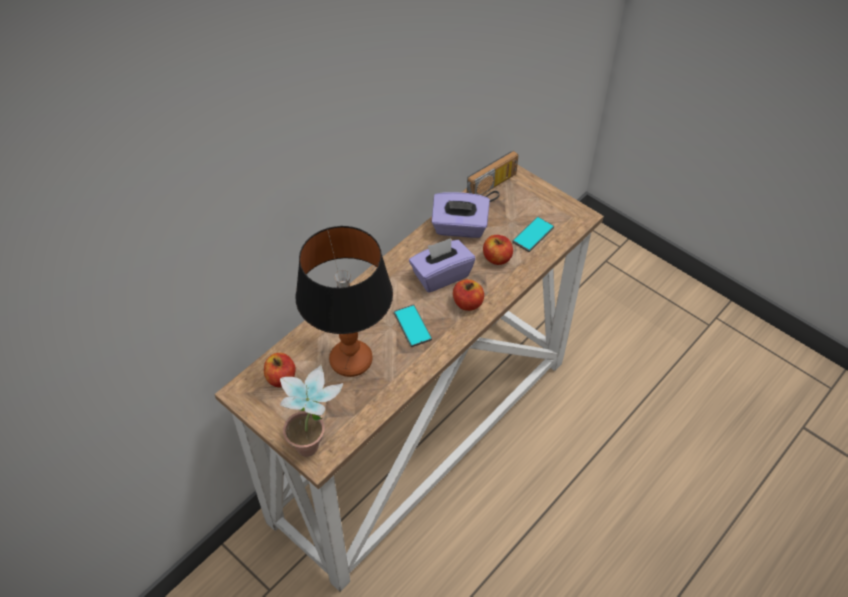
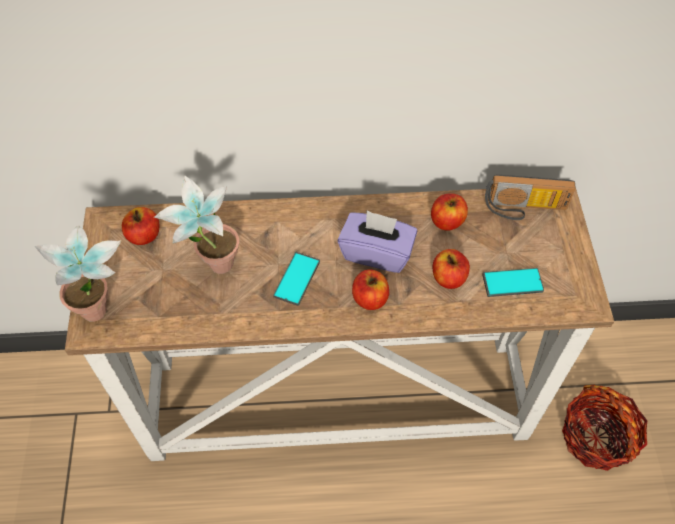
camera: 45 degrees right, 5 degrees up
(351, 360) = (212, 267): table lamp -> potted plant
(459, 227) = (447, 221): purple tissue box -> apple
(596, 330) = (596, 437): none -> basket

